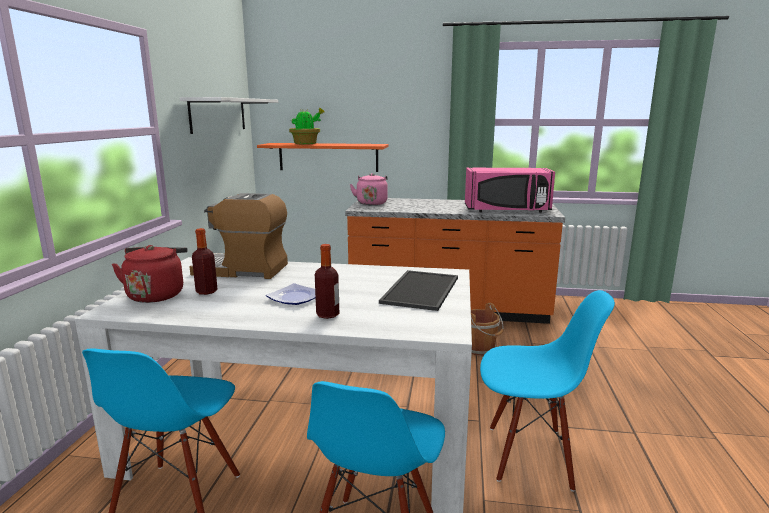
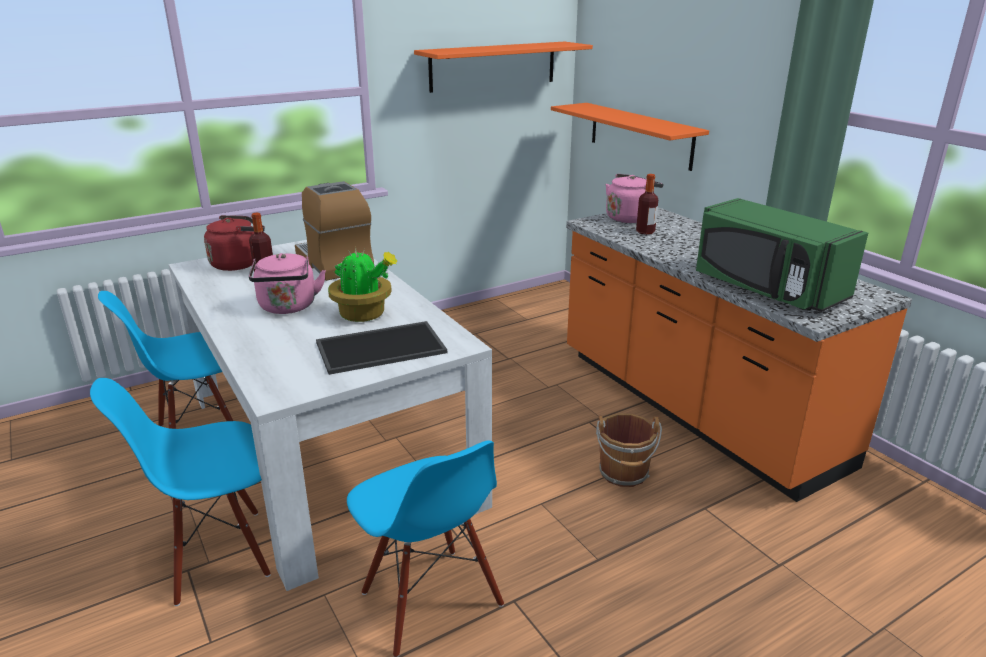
camera: 50 degrees right, 10 degrees up
(218, 115) = (493, 66): white shelf -> orange shelf
(295, 298) = (288, 307): plate -> pink kettle
(306, 144) = (607, 113): potted plant -> potted plant (364, 314)
(327, 315) = (263, 333): bottle -> bottle (645, 232)
(507, 210) = (766, 288): pink microwave -> green microwave

